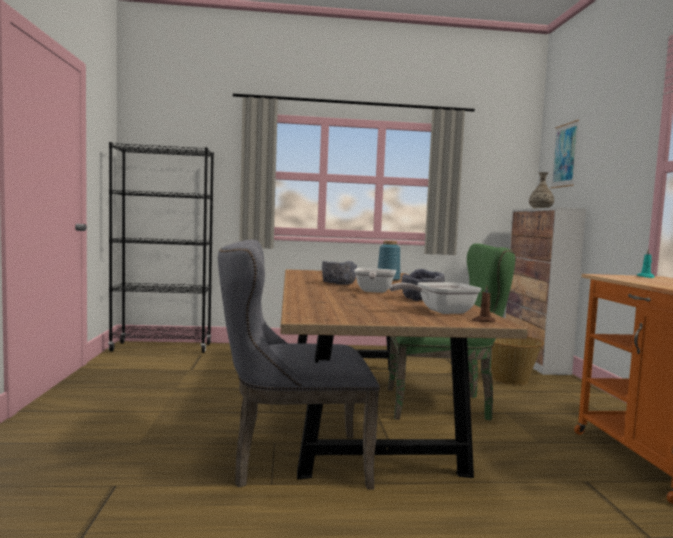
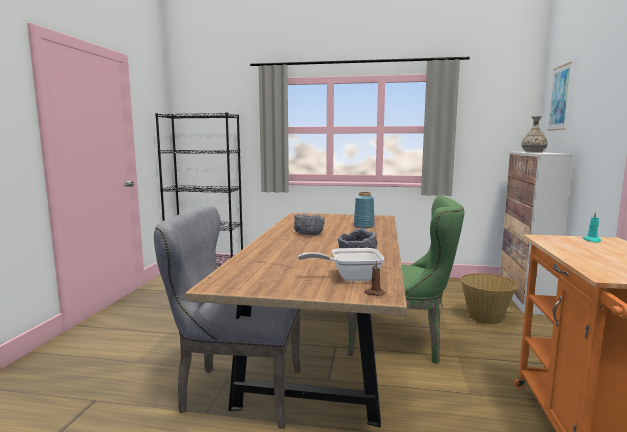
camera: 15 degrees right, 5 degrees up
(373, 291) = (326, 245): frying pan -> none

